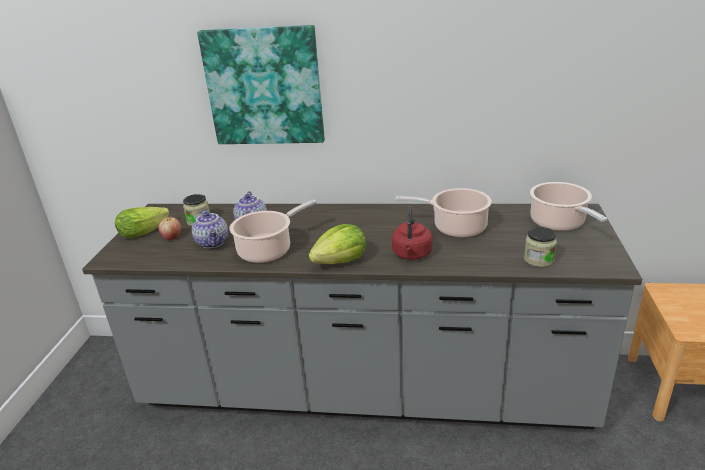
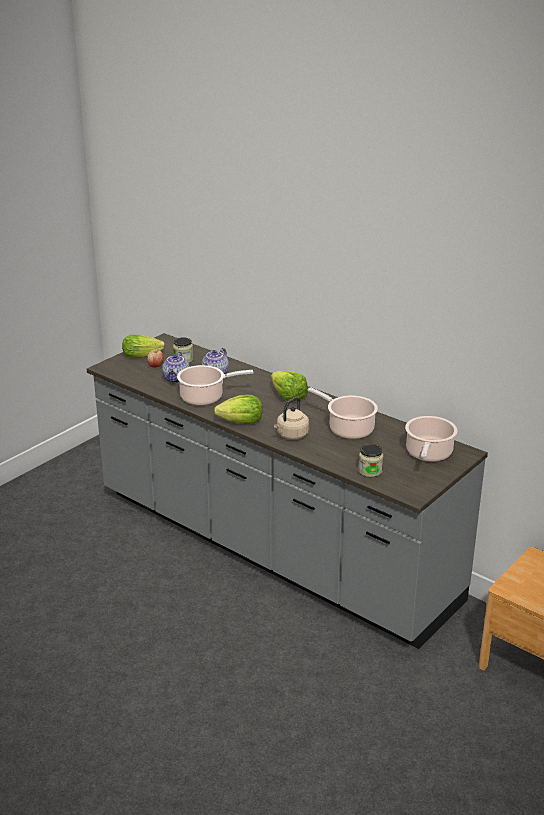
camera: 30 degrees right, 0 degrees up
(264, 86) = (253, 269): picture -> none
(355, 219) = (288, 396): none -> lettuce
(412, 255) = (291, 435): red kettle -> beige kettle

